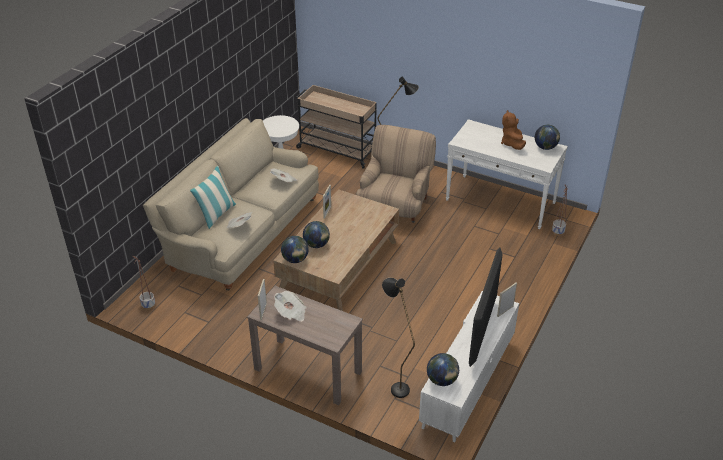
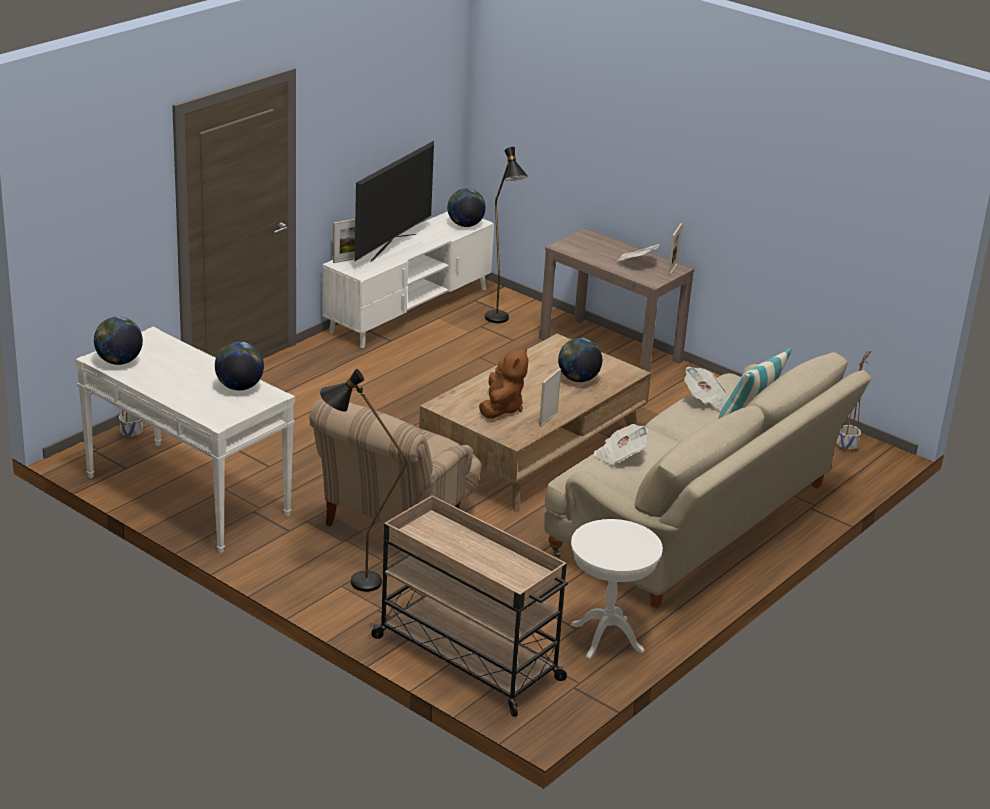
camera: 170 degrees left, 10 degrees down
(295, 260) = (616, 367): globe -> globe (239, 387)
(512, 143) = (174, 377): brown plush toy -> brown plush toy (501, 408)

